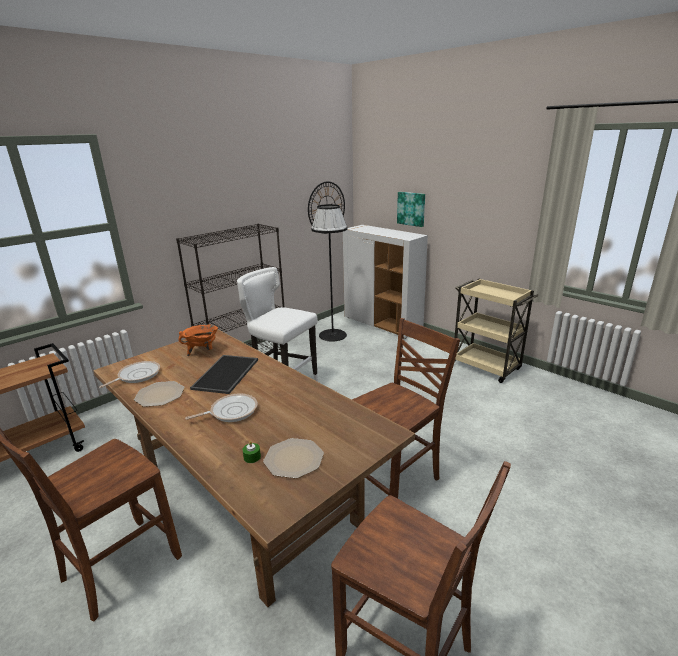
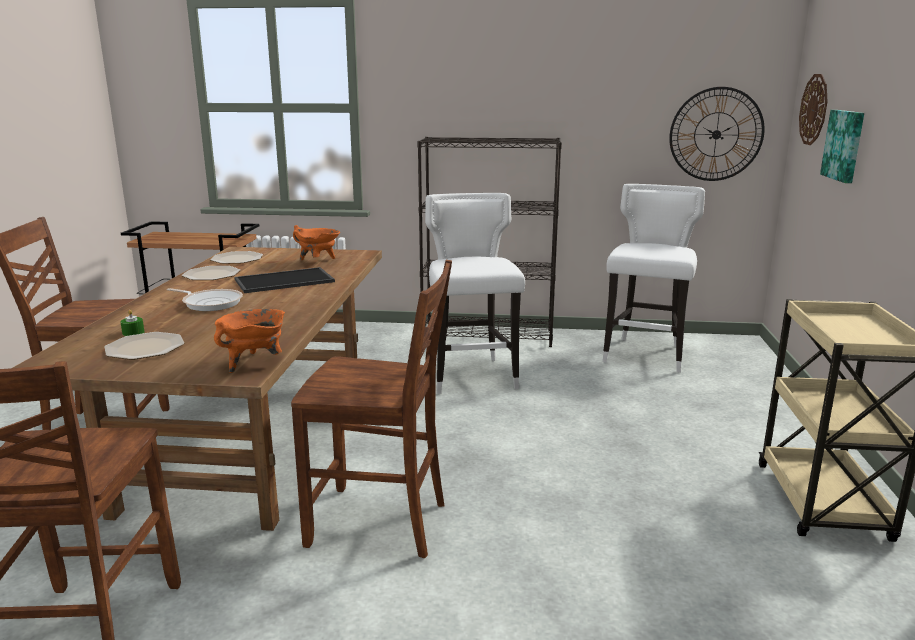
camera: 50 degrees right, 5 degrees down
(137, 376) = (236, 259): frying pan -> plate
(332, 335) = (645, 354): black floor lamp -> white stool
(374, 424) = (254, 363): none -> orange cooking pot
(376, 190) = (814, 109): none -> wall clock
(382, 324) = (757, 372): white cabinet -> none

